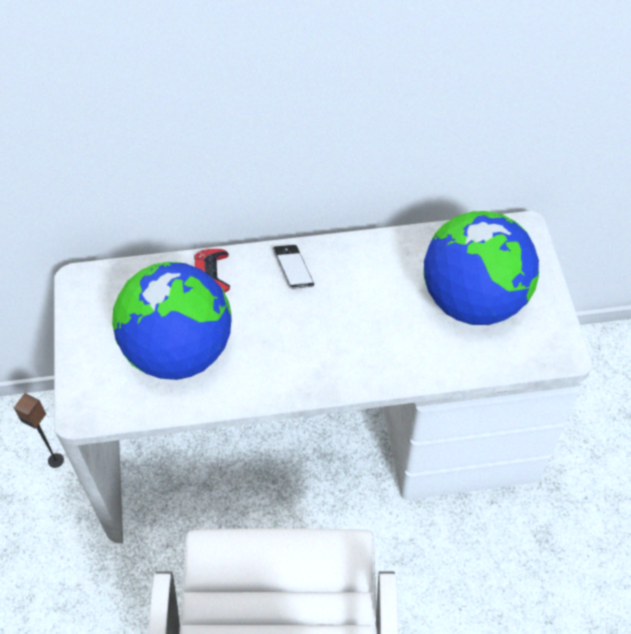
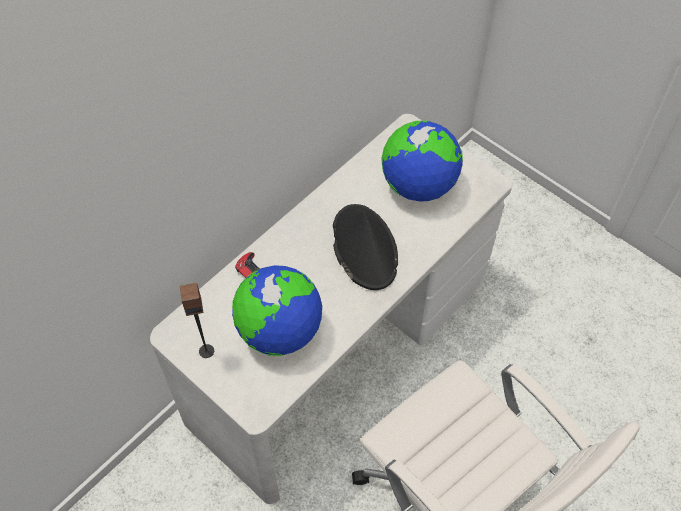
camera: 40 degrees left, 0 degrees up
(56, 460) = (187, 484): speaker -> speaker (206, 351)
(293, 269) = (301, 236): phone -> none
(347, 325) = (364, 247): none -> black hat

